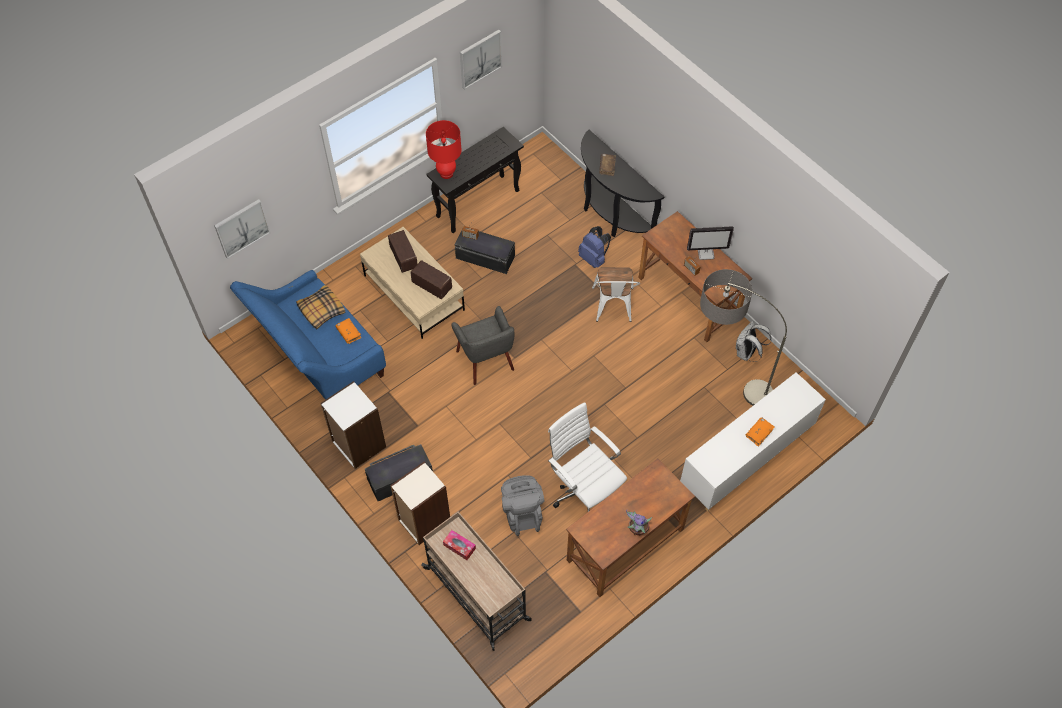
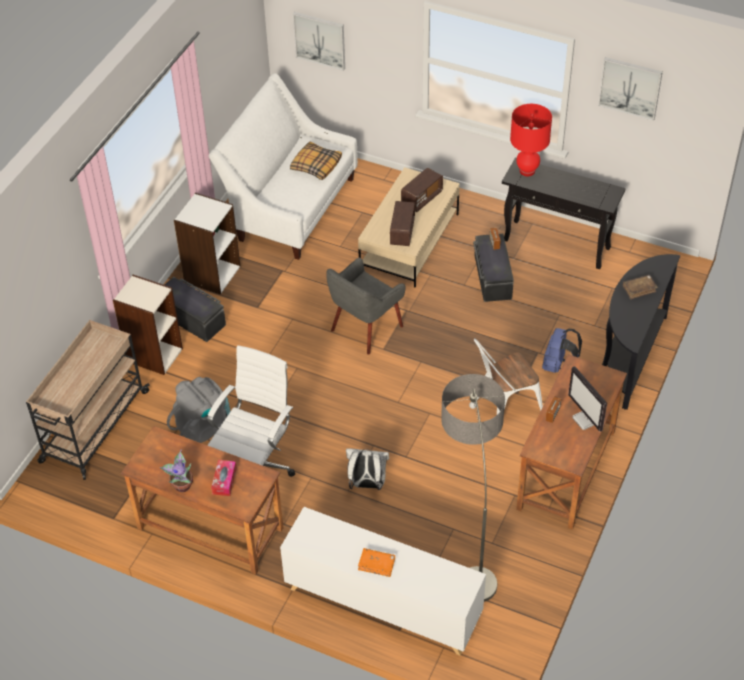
camera: 65 degrees right, 10 degrees down
(318, 357) = (290, 207): blue sofa -> white sofa
(348, 333) = (302, 194): orange book -> none
(459, 547) = (97, 355): tissue box -> tissue box (224, 481)
(747, 353) = (527, 555): white backpack -> white backpack (367, 484)

